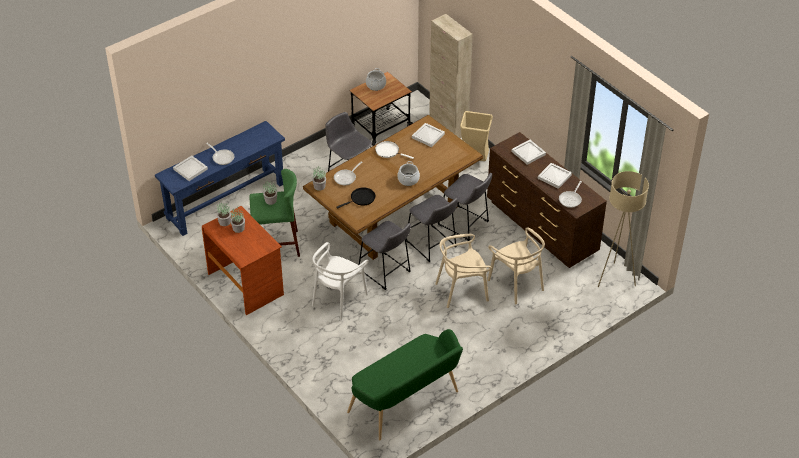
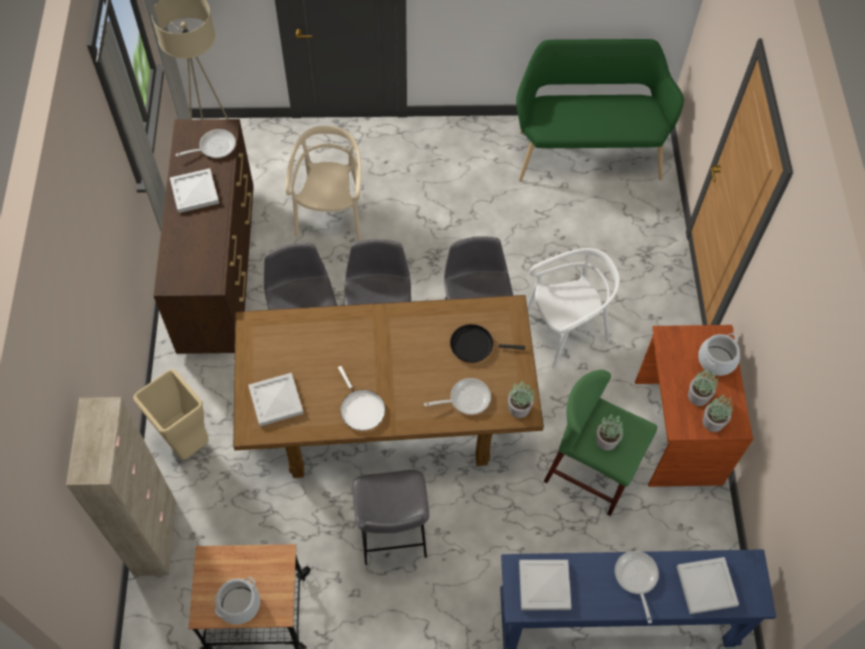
camera: 145 degrees left, 15 degrees up
(408, 179) = (380, 336): cooking pot -> cooking pot (716, 360)
(462, 290) = (403, 246): beige chair -> none
(528, 153) = (185, 250): white tray -> white tray (545, 584)

